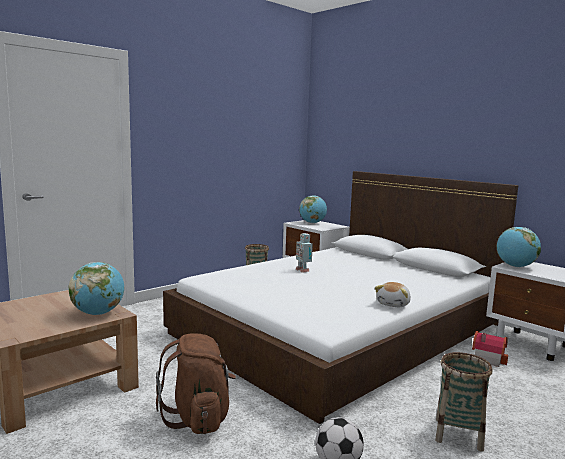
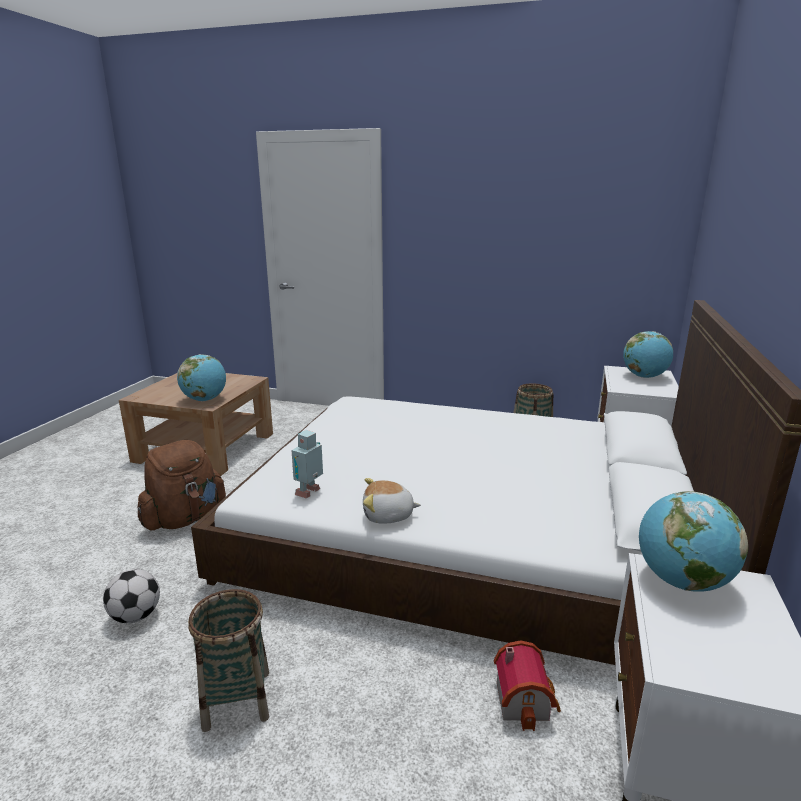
camera: 60 degrees right, 10 degrees up
(303, 270) = (453, 433): toy robot -> toy robot (310, 492)

